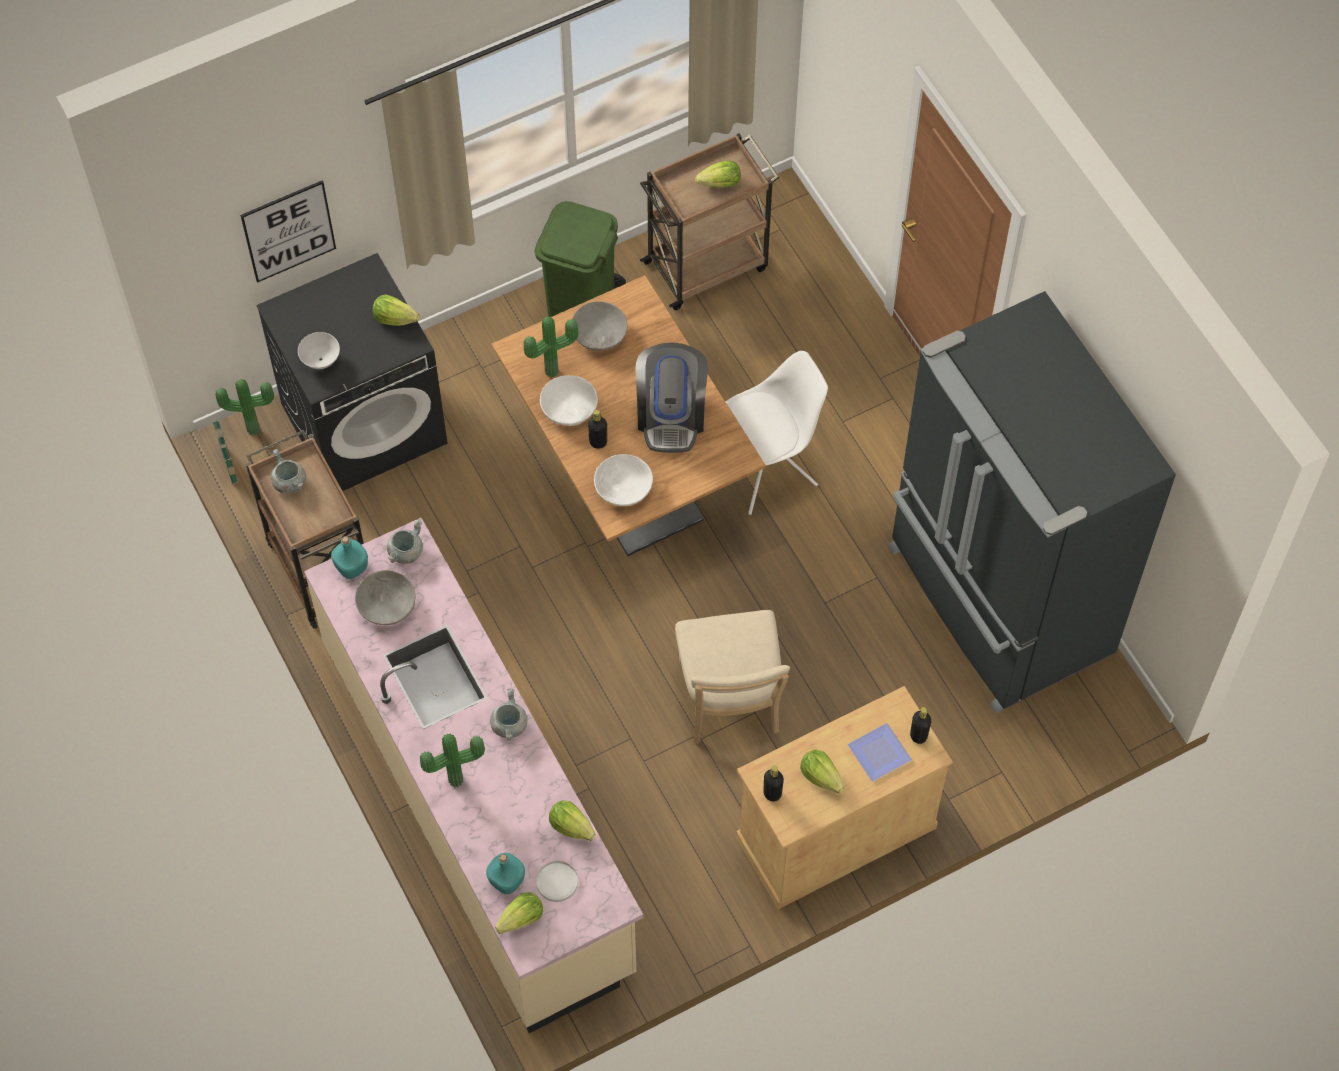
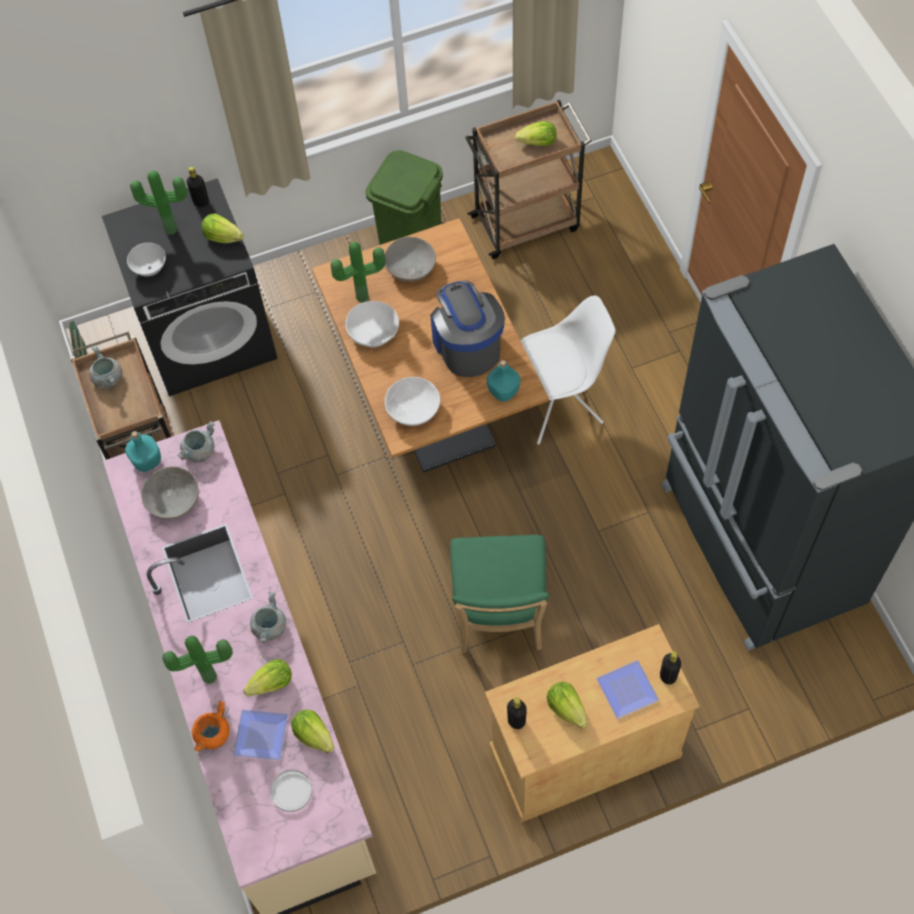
camera: 10 degrees right, 0 degrees up
(253, 427) = (112, 331): potted plant -> potted plant (171, 227)
(288, 231) = (126, 146): picture -> none
(468, 835) = (212, 734): none -> orange cooking pot
(506, 880) = (242, 784): turquoise bottle -> turquoise bottle (503, 391)
(516, 830) = (260, 734): none -> plate
(521, 918) = (251, 825): lettuce -> lettuce (272, 683)
(598, 442) = (395, 364): black bottle -> black bottle (201, 202)
(671, 415) = (467, 345): coffee machine -> coffee machine turned 150 degrees clockwise
(730, 702) = (499, 617): beige chair -> green chair

